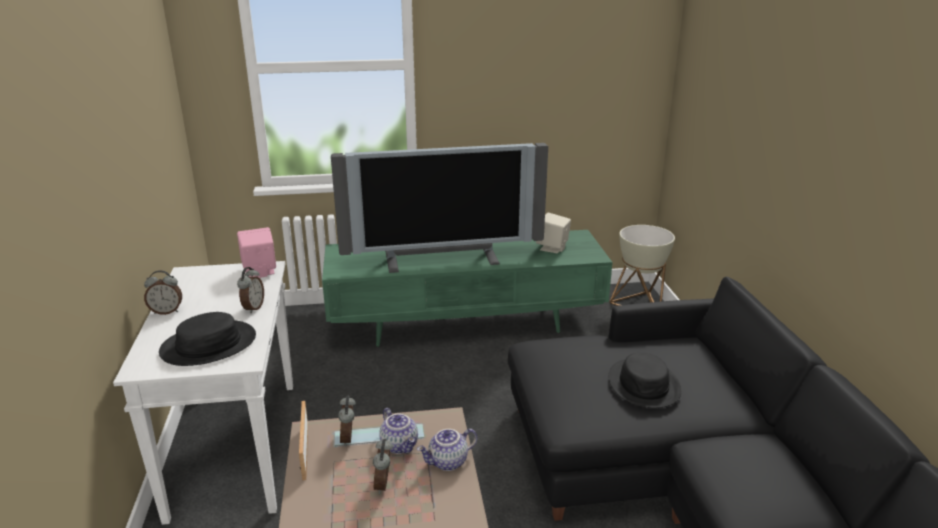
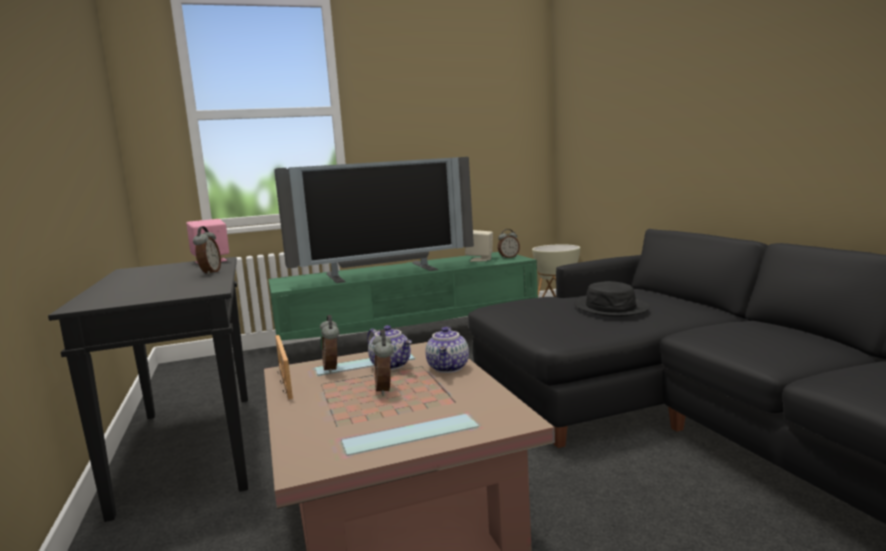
camera: 10 degrees left, 15 degrees down
(166, 311) = (111, 283): alarm clock -> alarm clock (508, 257)
(209, 345) = (164, 289): black hat -> none
(235, 446) = (190, 448): white console table -> black console table
(448, 462) = (449, 368): teapot -> teapot turned 45 degrees counterclockwise

